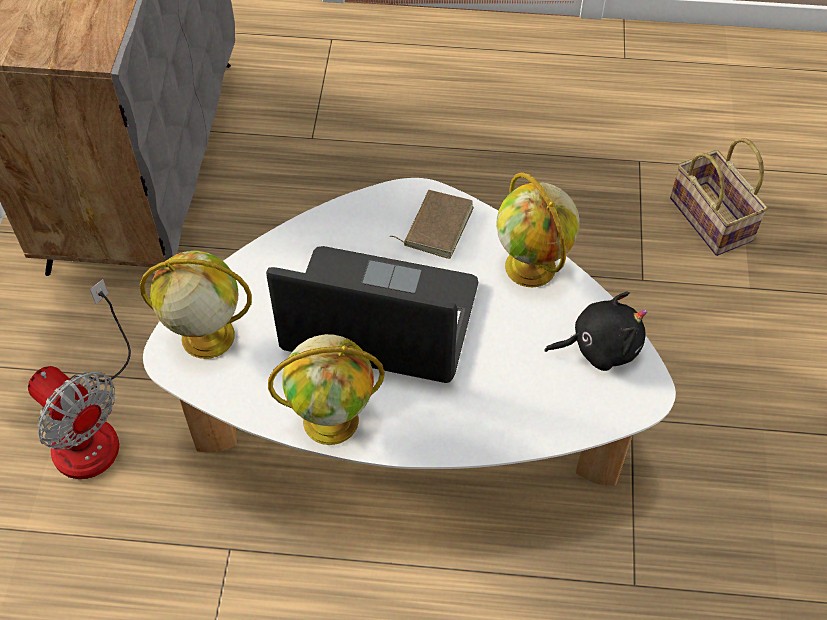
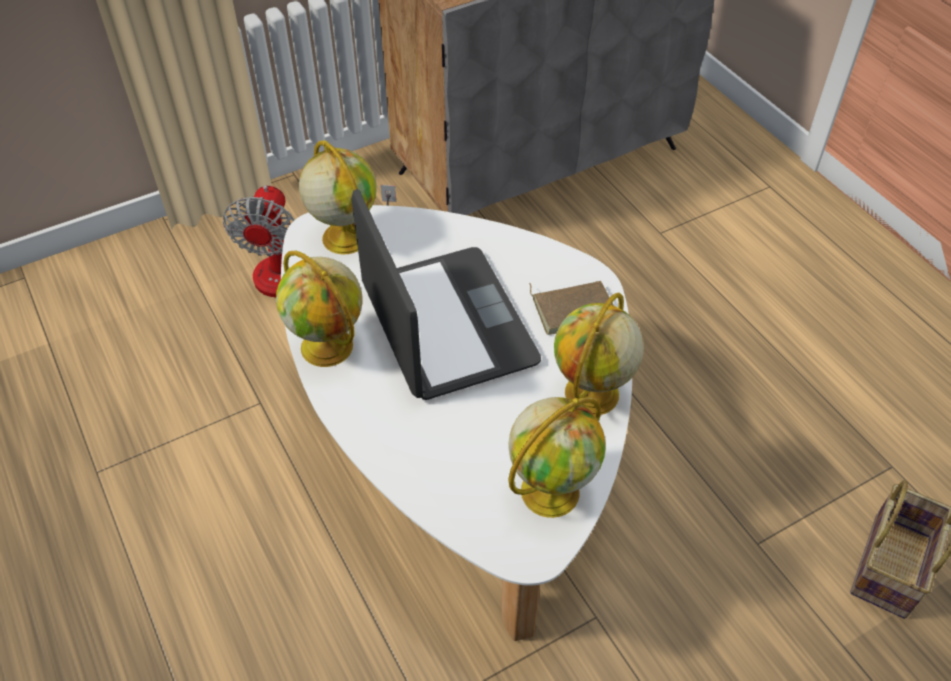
camera: 55 degrees right, 5 degrees down
(600, 347) = (551, 490): black plush toy -> globe

